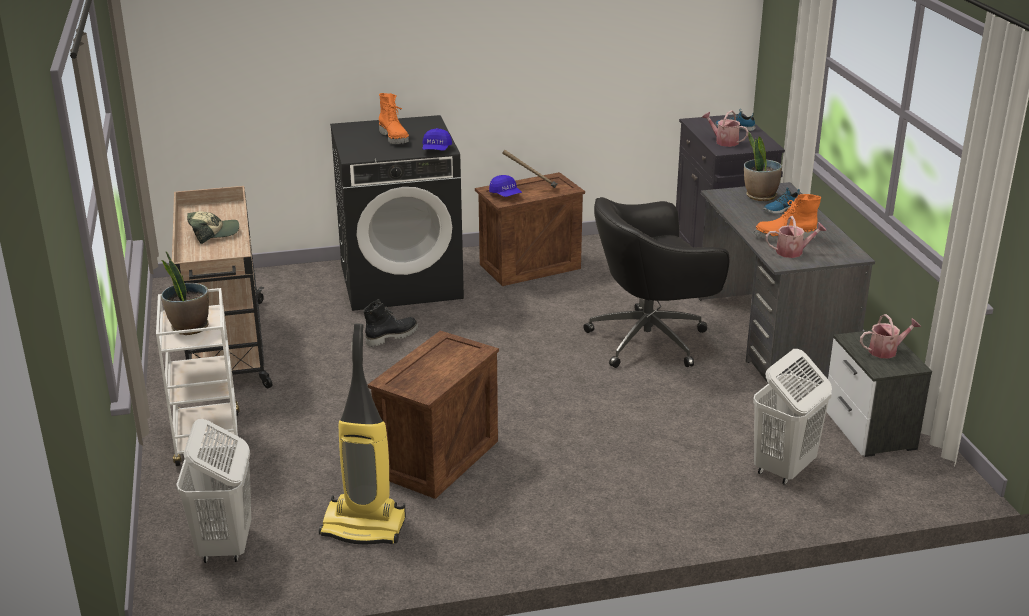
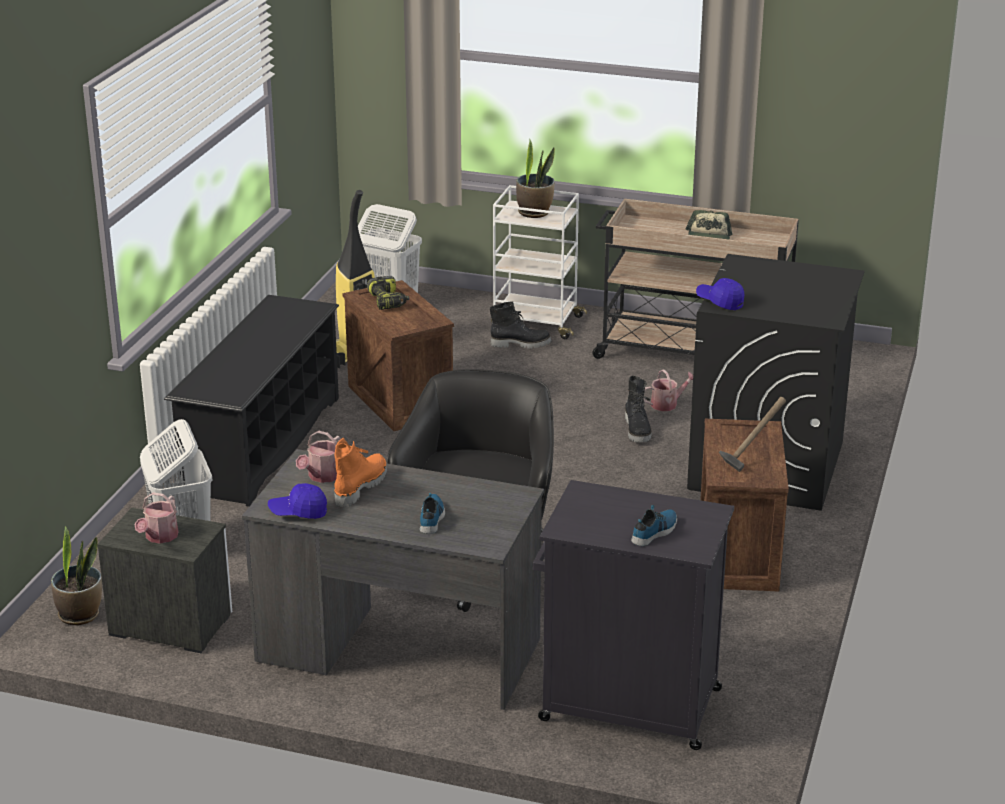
camera: 120 degrees right, 0 degrees up
(265, 434) = (520, 344): none -> black boot
(394, 138) = (780, 290): orange boot -> none
(424, 374) = (388, 301): none -> power drill
(505, 194) = (741, 433): blue cap -> blue cap (298, 512)
(590, 501) = (262, 444): none -> black shoe rack
(724, 141) = (612, 503): watering can -> watering can (667, 404)
(760, 196) = (483, 519): potted plant -> potted plant (80, 615)

